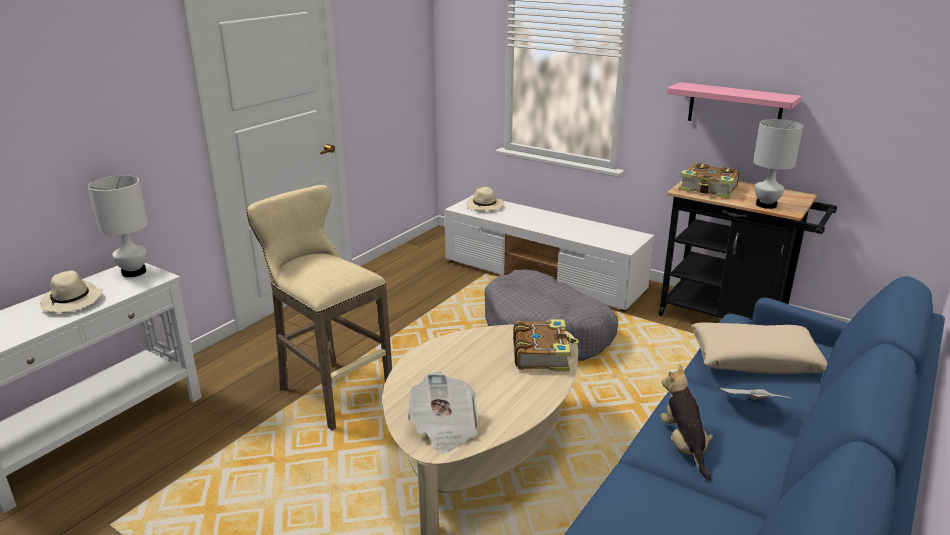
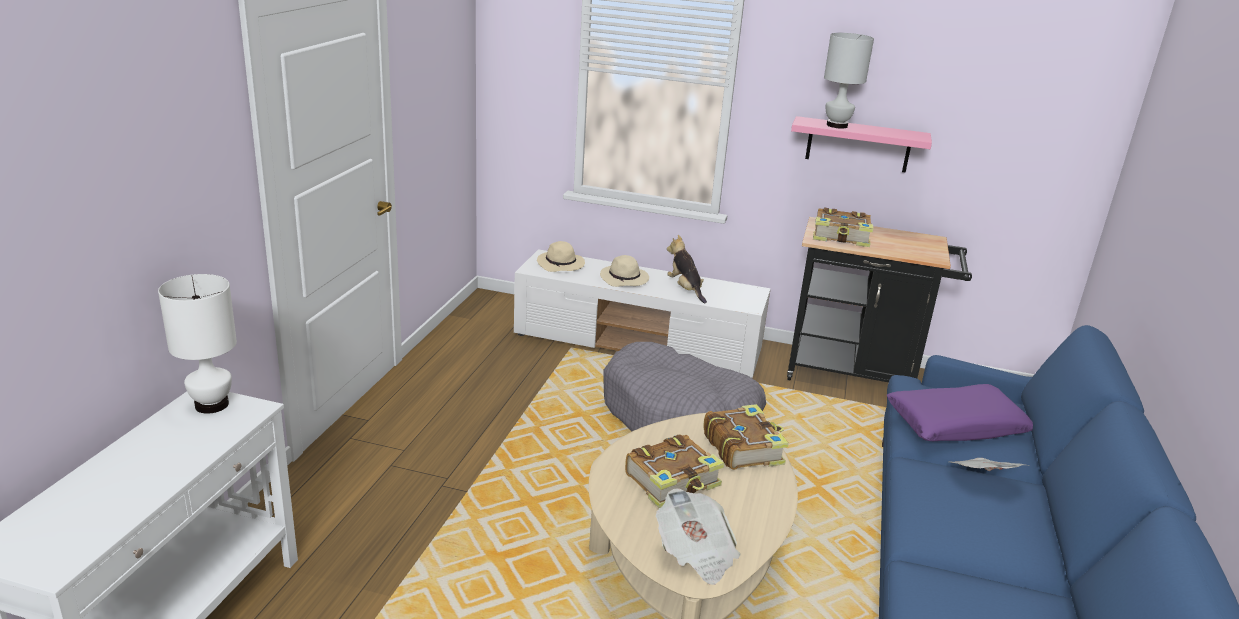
camera: 20 degrees left, 0 degrees up
(73, 301) = (156, 459): beige hat -> beige hat (625, 279)
(331, 391) = (466, 524): beige stool -> none
(464, 372) = (673, 481): none -> book
(684, 446) = (946, 531): plush toy -> plush toy (685, 289)
(754, 358) = (955, 424): beige pillow -> purple pillow
(766, 204) = (908, 252): white table lamp -> white table lamp (836, 125)

